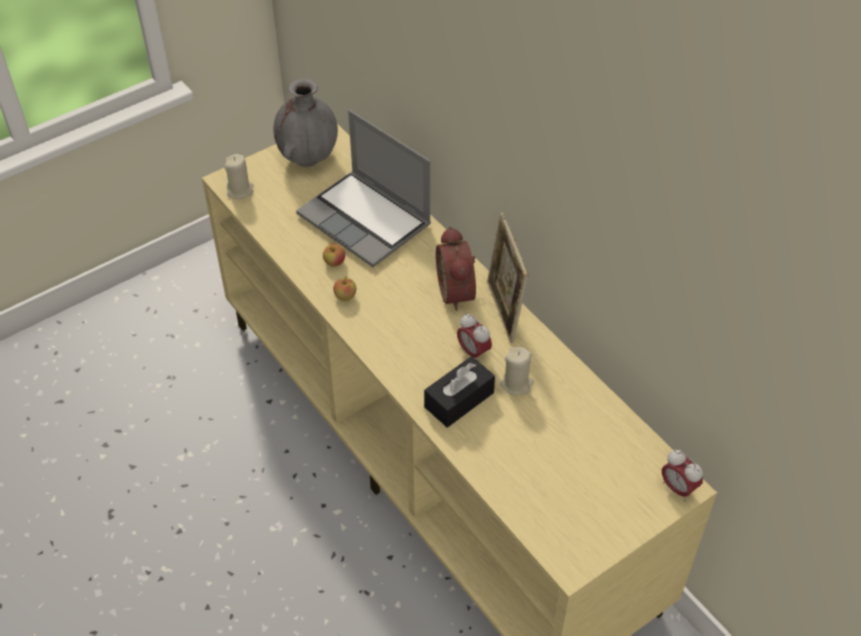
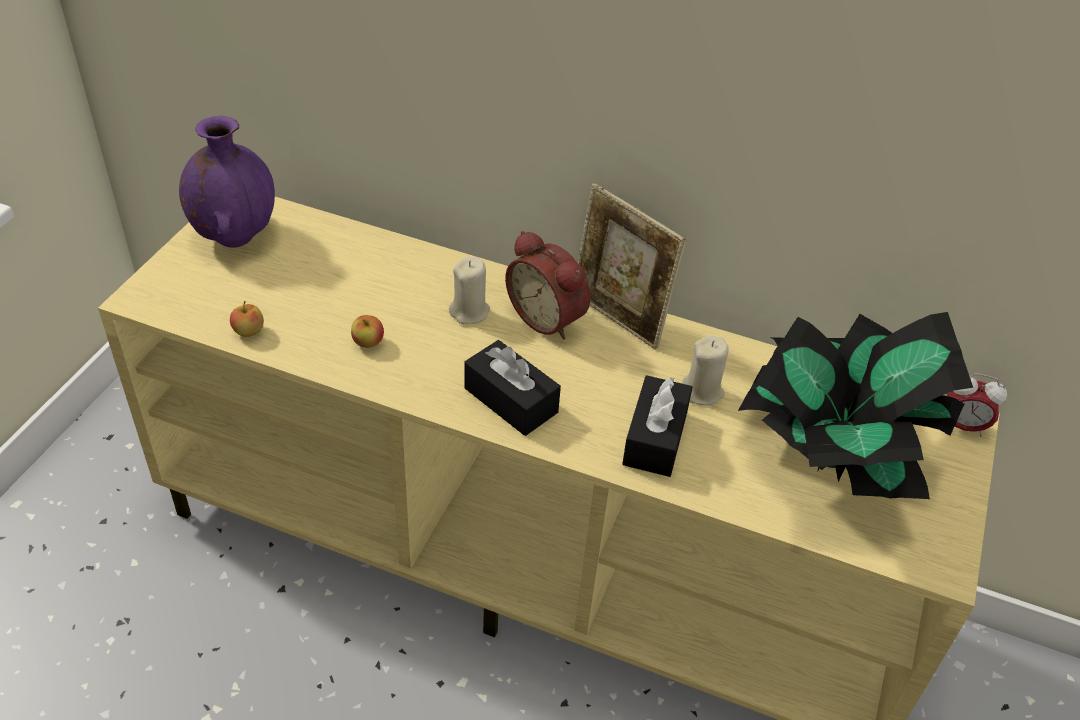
camera: 35 degrees left, 5 degrees down
(240, 190) = (168, 304): beige candle -> beige candle (470, 312)
(308, 158) = (235, 236): grey vase -> purple vase
(345, 296) = (415, 377): apple -> apple (248, 332)
(366, 220) = (369, 280): laptop -> none
(390, 336) = (511, 400): none -> black tissue box
(473, 352) = (623, 377): alarm clock -> none
(565, 462) = (830, 454): none -> potted plant

